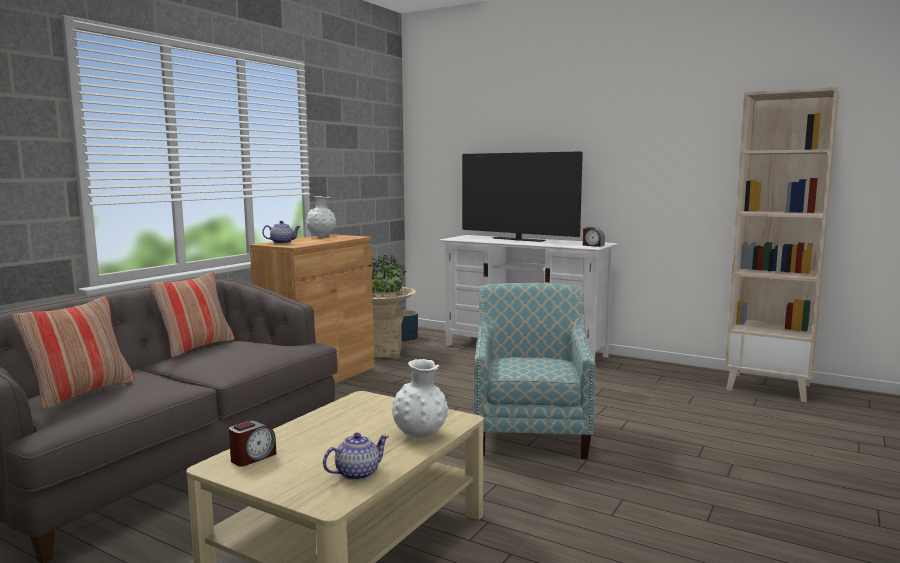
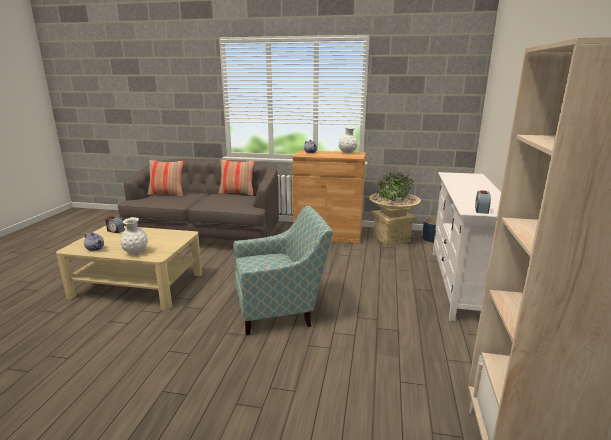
camera: 70 degrees right, 10 degrees up
(518, 239) = (477, 187): television -> none

